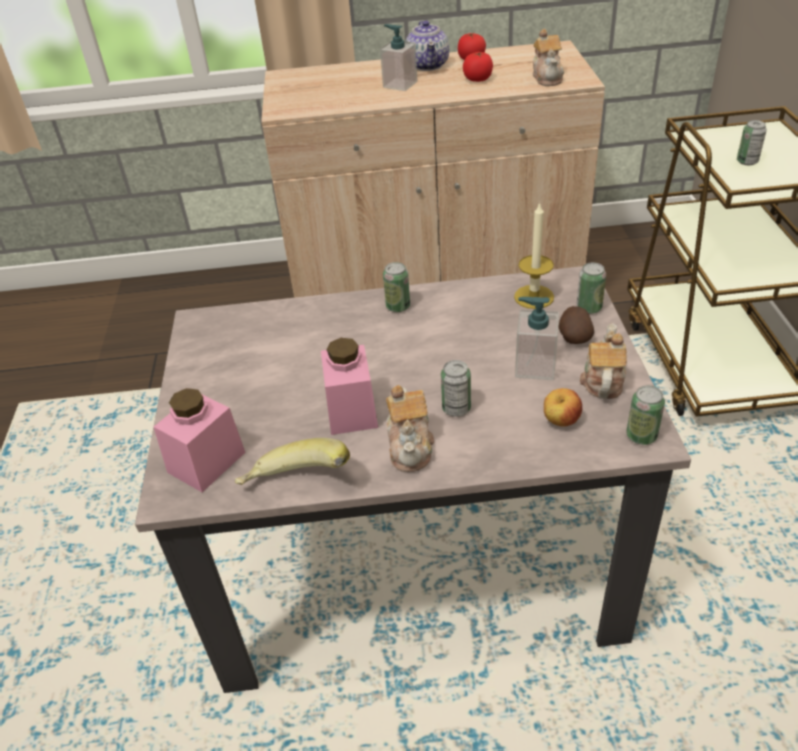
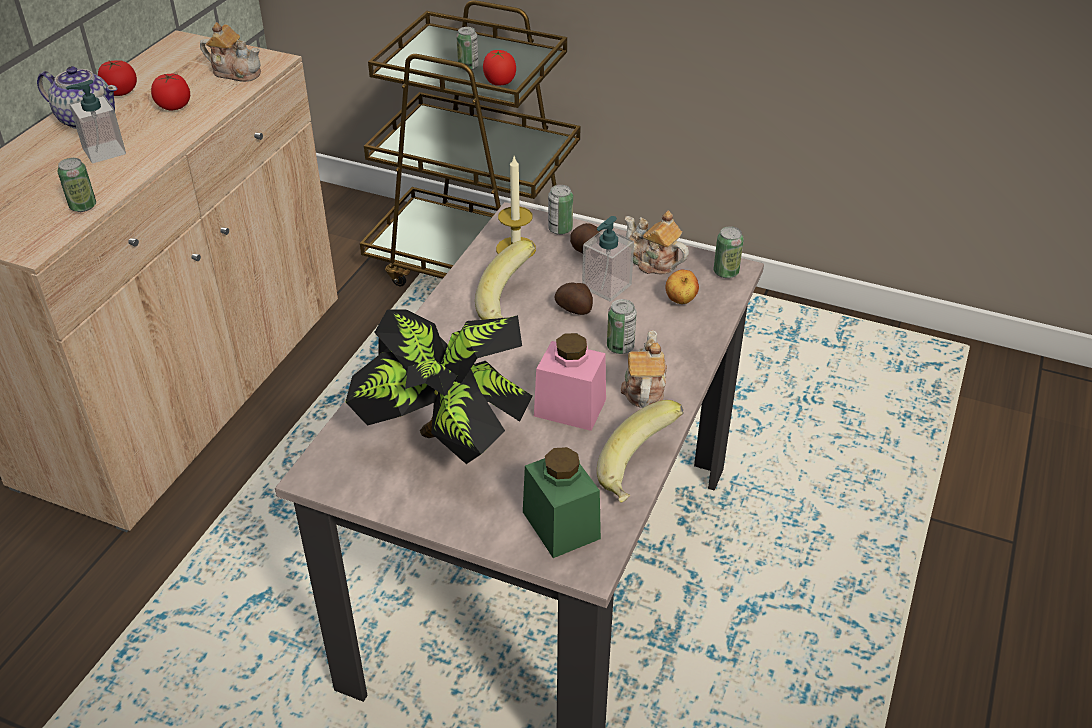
camera: 65 degrees left, 0 degrees up
(206, 462) = (561, 525): pink jar -> green jar
(266, 362) = (446, 441): none -> potted plant
(398, 306) = (446, 327): can -> can (83, 206)
(410, 445) = (644, 388): teapot -> teapot turned 105 degrees counterclockwise
(454, 326) = (511, 306): none -> banana
(483, 361) = (575, 309): none -> potato
(747, 184) = (499, 82): none -> tomato

